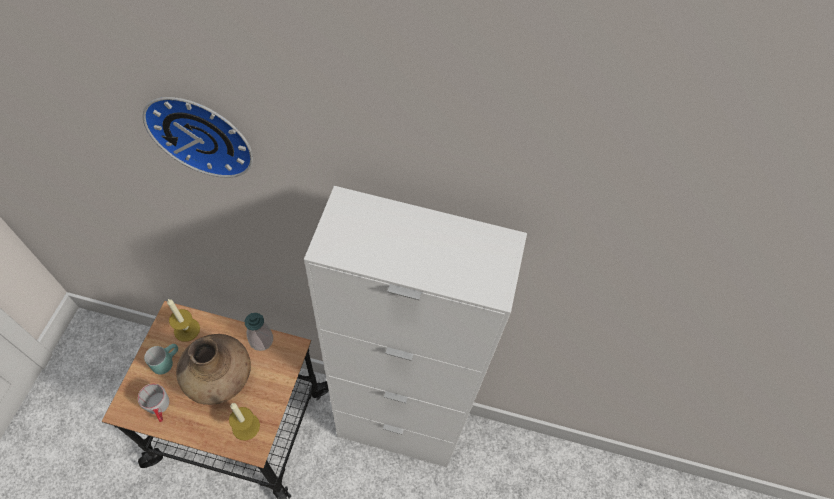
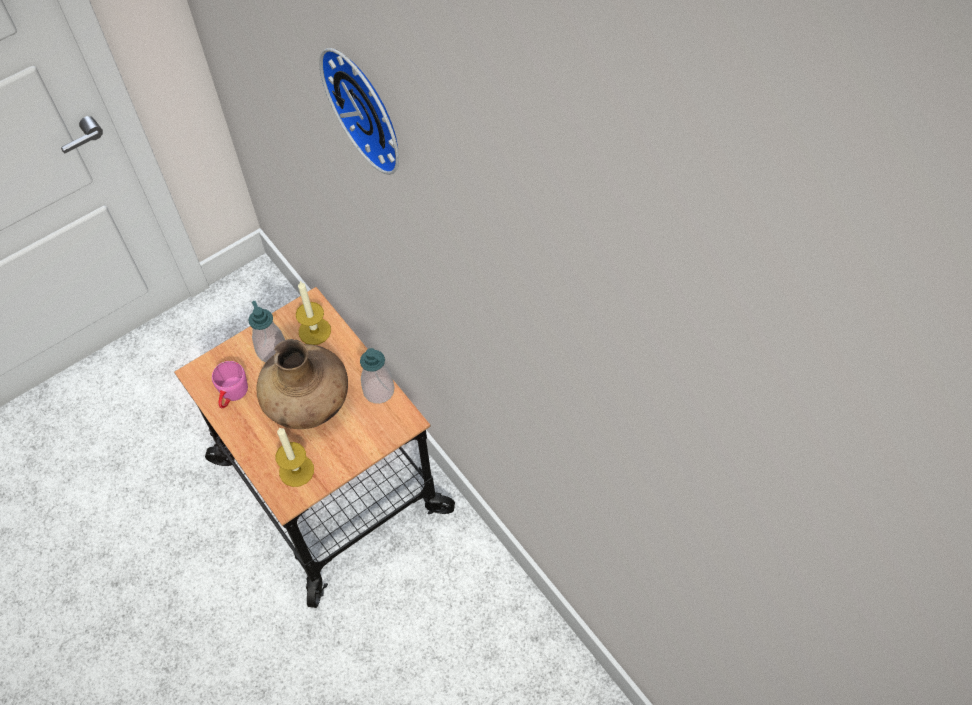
camera: 45 degrees right, 0 degrees up
(160, 408) = (232, 395): grey mug -> pink mug
(166, 361) = (272, 350): turquoise mug -> soap dispenser
(398, 427) = (497, 611): white cabinet -> none

